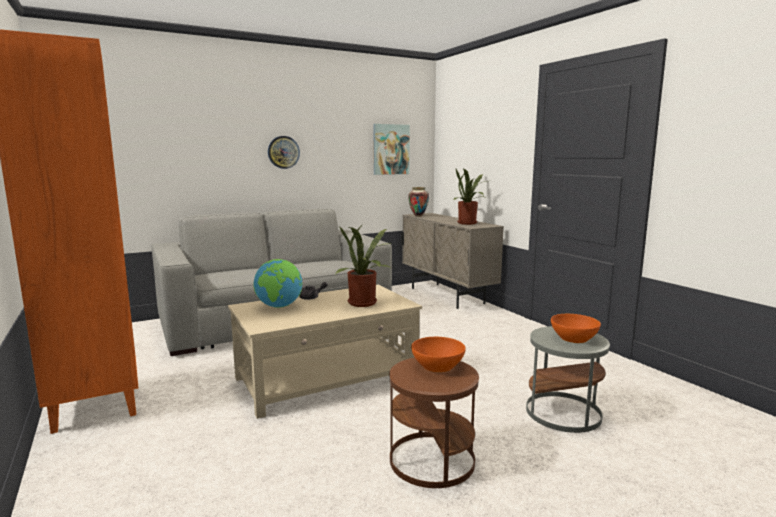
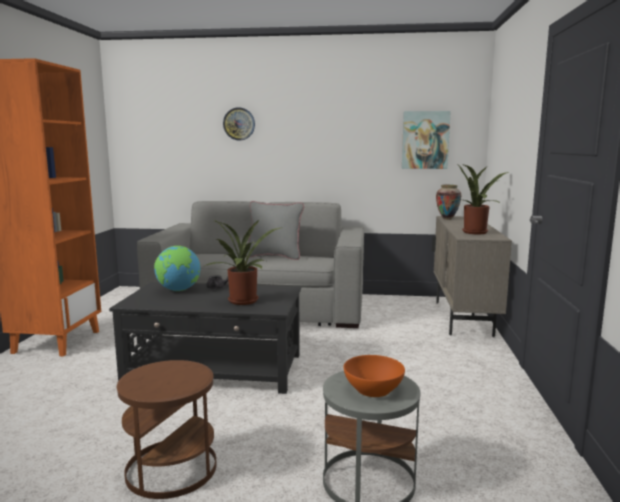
camera: 35 degrees right, 0 degrees up
(283, 152) = (300, 143): wall clock -> wall clock (239, 124)
(295, 265) = (274, 256): none -> grey pillow
(327, 378) = (215, 369): beige coffee table -> black coffee table
(437, 366) = (181, 373): orange bowl -> none

